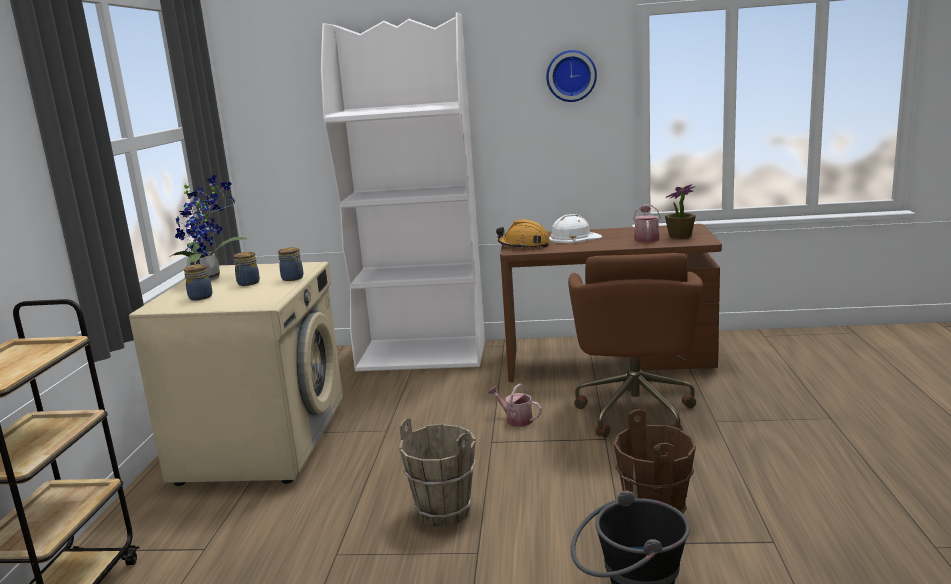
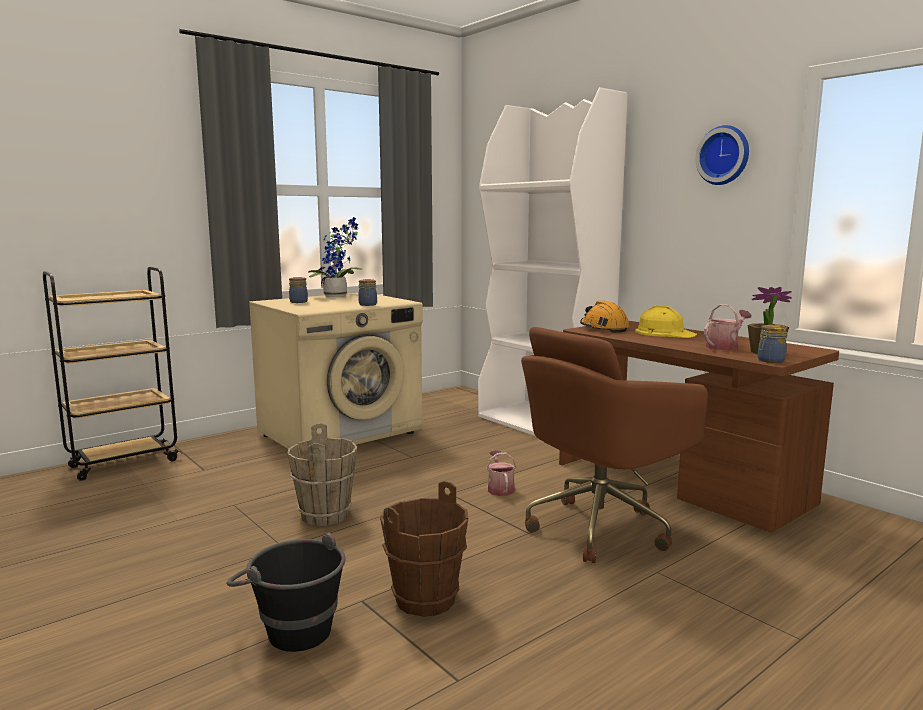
camera: 45 degrees right, 5 degrees down
(247, 283) = (341, 302): jar -> jar (770, 361)
(574, 237) = (664, 333): white hard hat -> yellow hard hat

